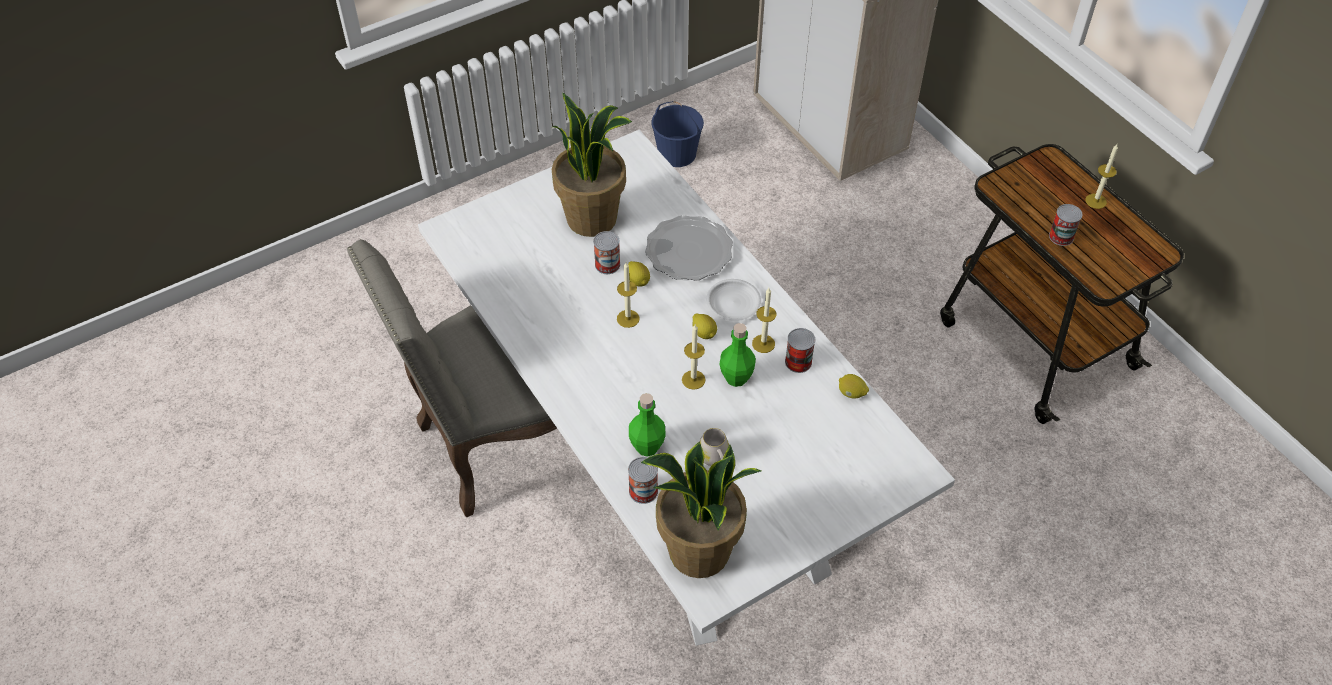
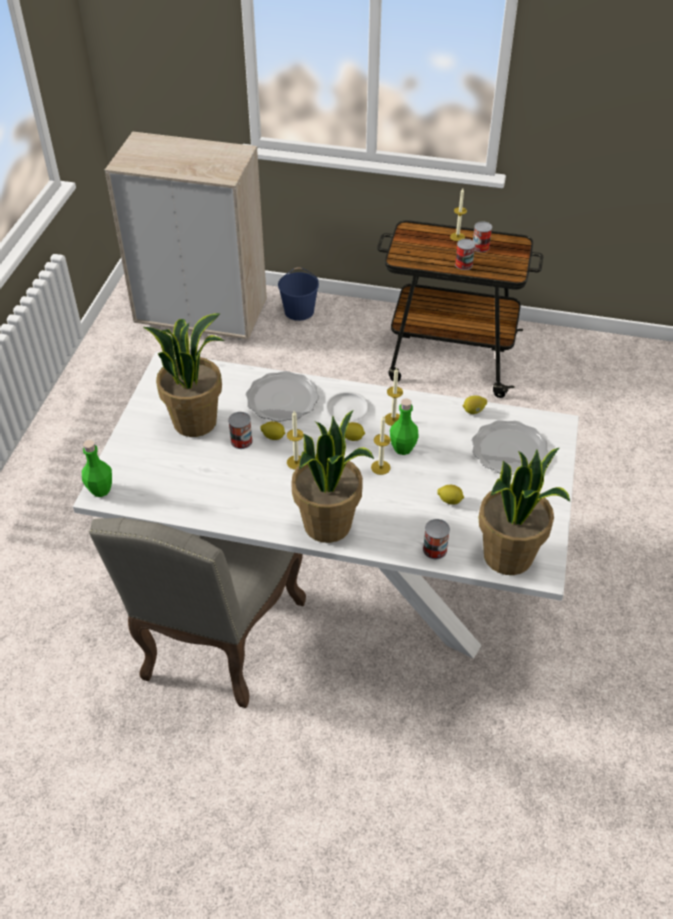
camera: 45 degrees left, 5 degrees down
(584, 395) = (328, 525): none -> potted plant
(647, 447) = (404, 524): green bottle -> green bottle (100, 490)
(678, 154) = (120, 389): blue bucket -> blue bucket (299, 311)
(714, 459) = (450, 500): white mug -> lemon
(798, 362) = (424, 415): can -> can (480, 247)
(834, 458) = (509, 451): none -> plate

